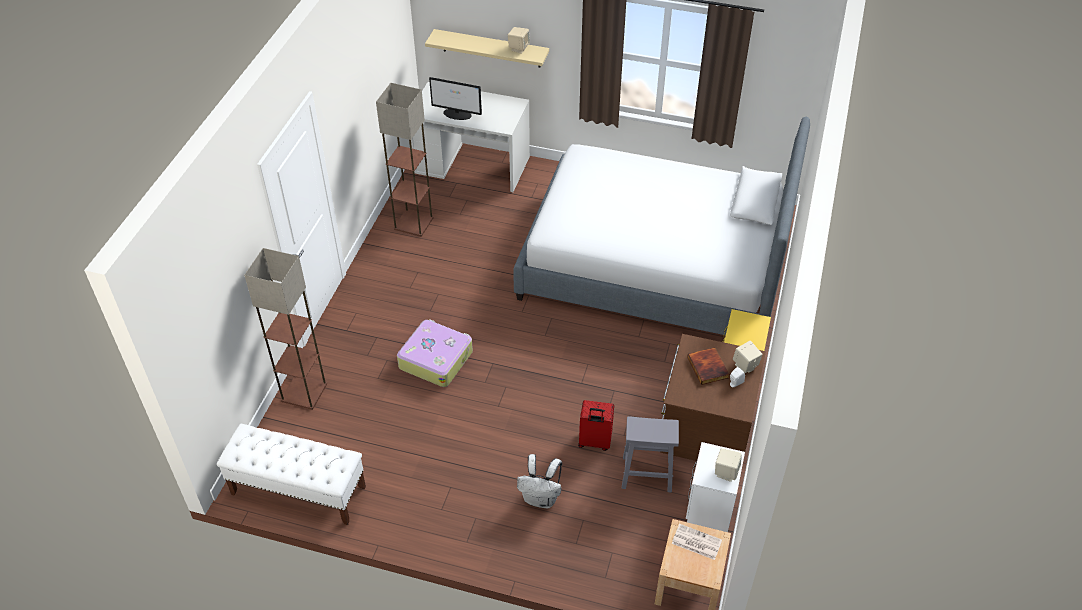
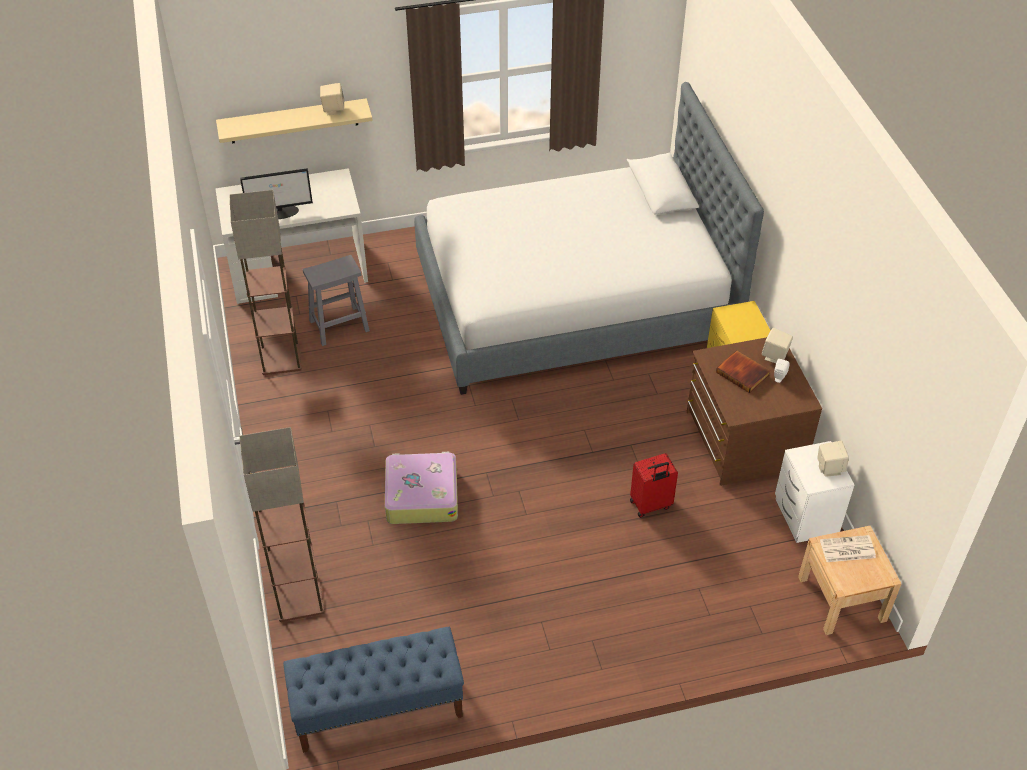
camera: 30 degrees left, 0 degrees up
(298, 490) = (378, 708): white bench -> blue bench
(541, 498) = (642, 587): white backpack -> none
(646, 474) = (723, 513): grey stool -> grey stool (338, 326)

